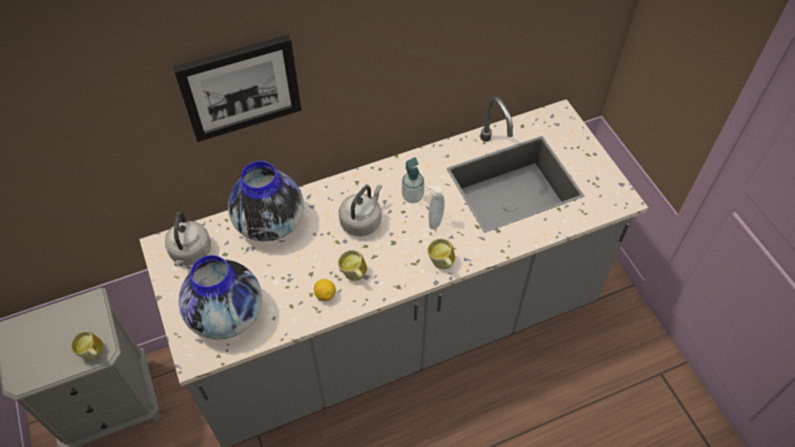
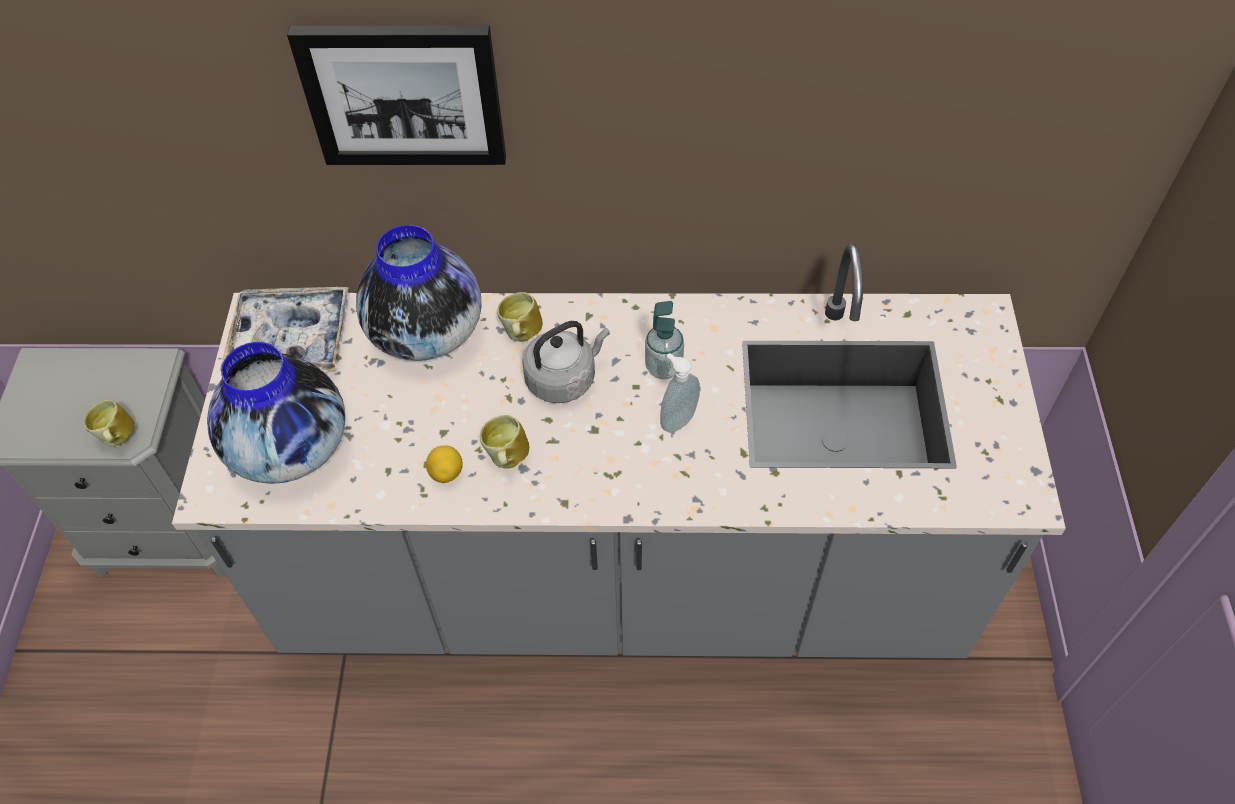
camera: 25 degrees right, 0 degrees up
(190, 253) = (290, 338): grey kettle -> tray
(441, 264) = (652, 492): mug -> mug (520, 335)

